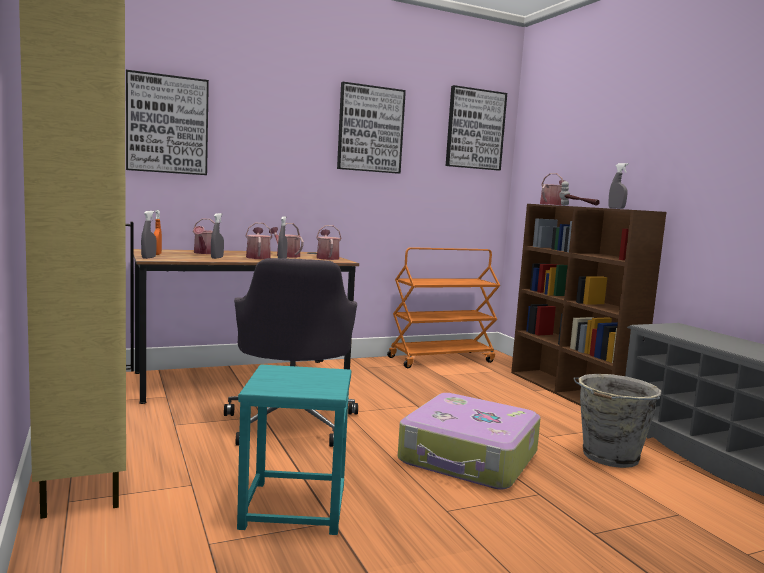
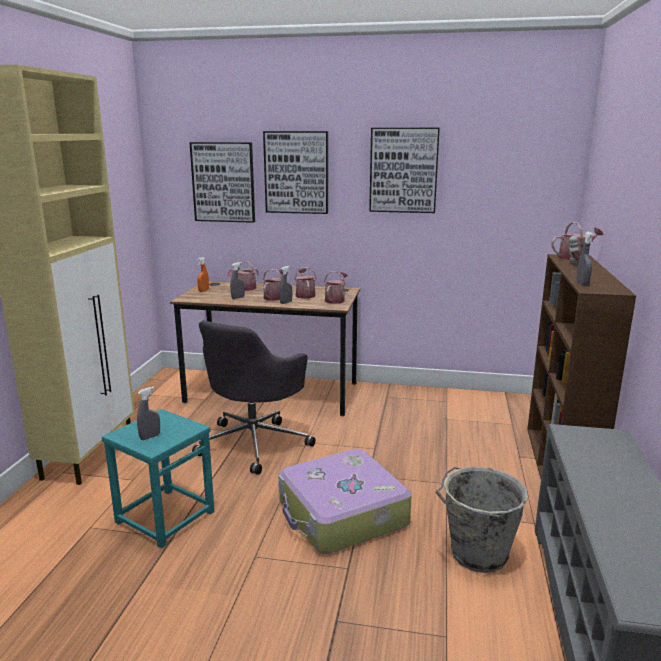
camera: 35 degrees right, 10 degrees up
(148, 258) = (187, 296): grey spray bottle -> grey spray bottle (150, 437)
(441, 359) = (474, 399): orange cart -> none
(475, 129) = (530, 159): picture -> picture (296, 172)

